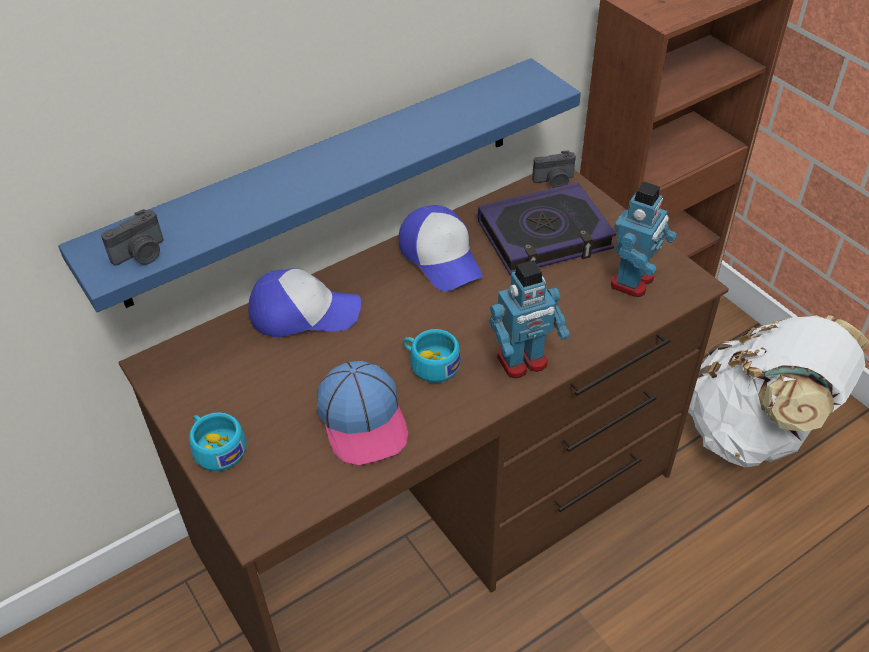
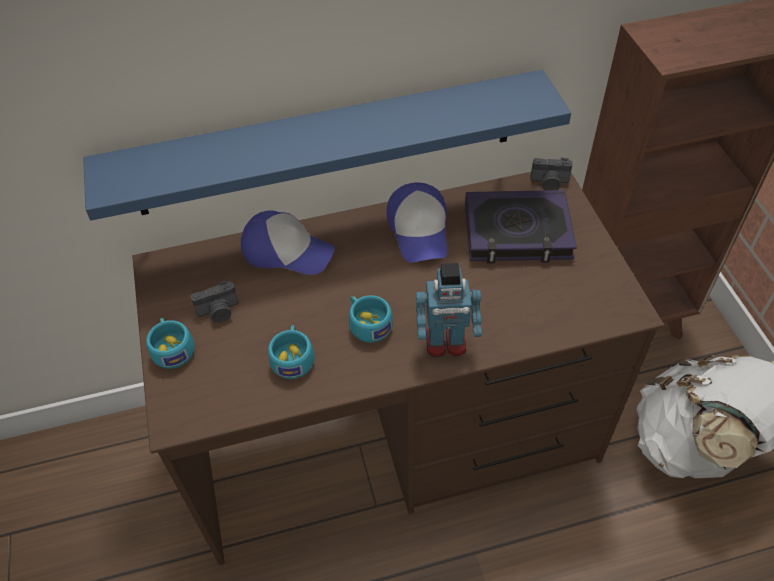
camera: 20 degrees right, 5 degrees up
(141, 254) = (138, 180): camera -> camera (219, 311)
(363, 420) = (293, 357): cap -> turquoise cup
(633, 281) = (577, 295): toy robot -> none

